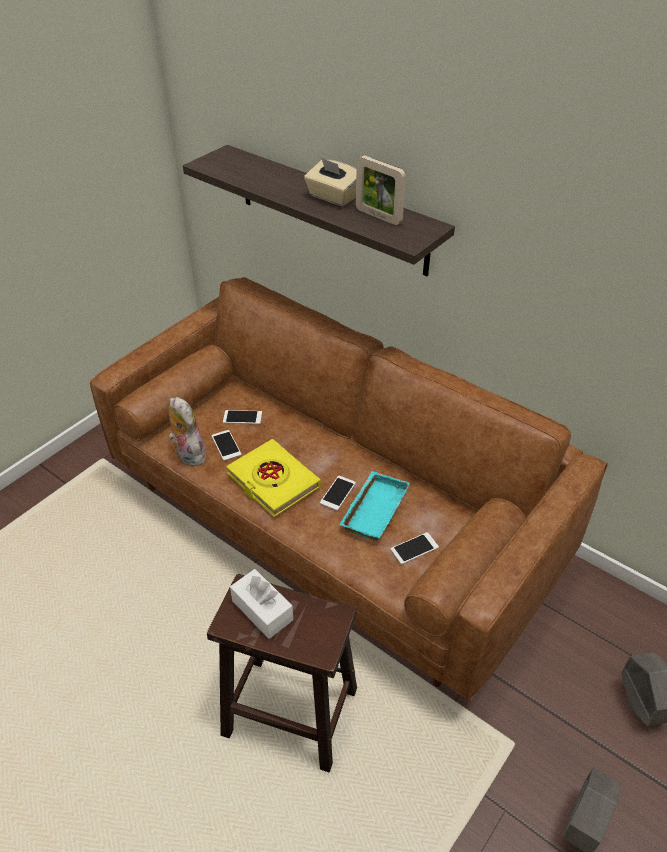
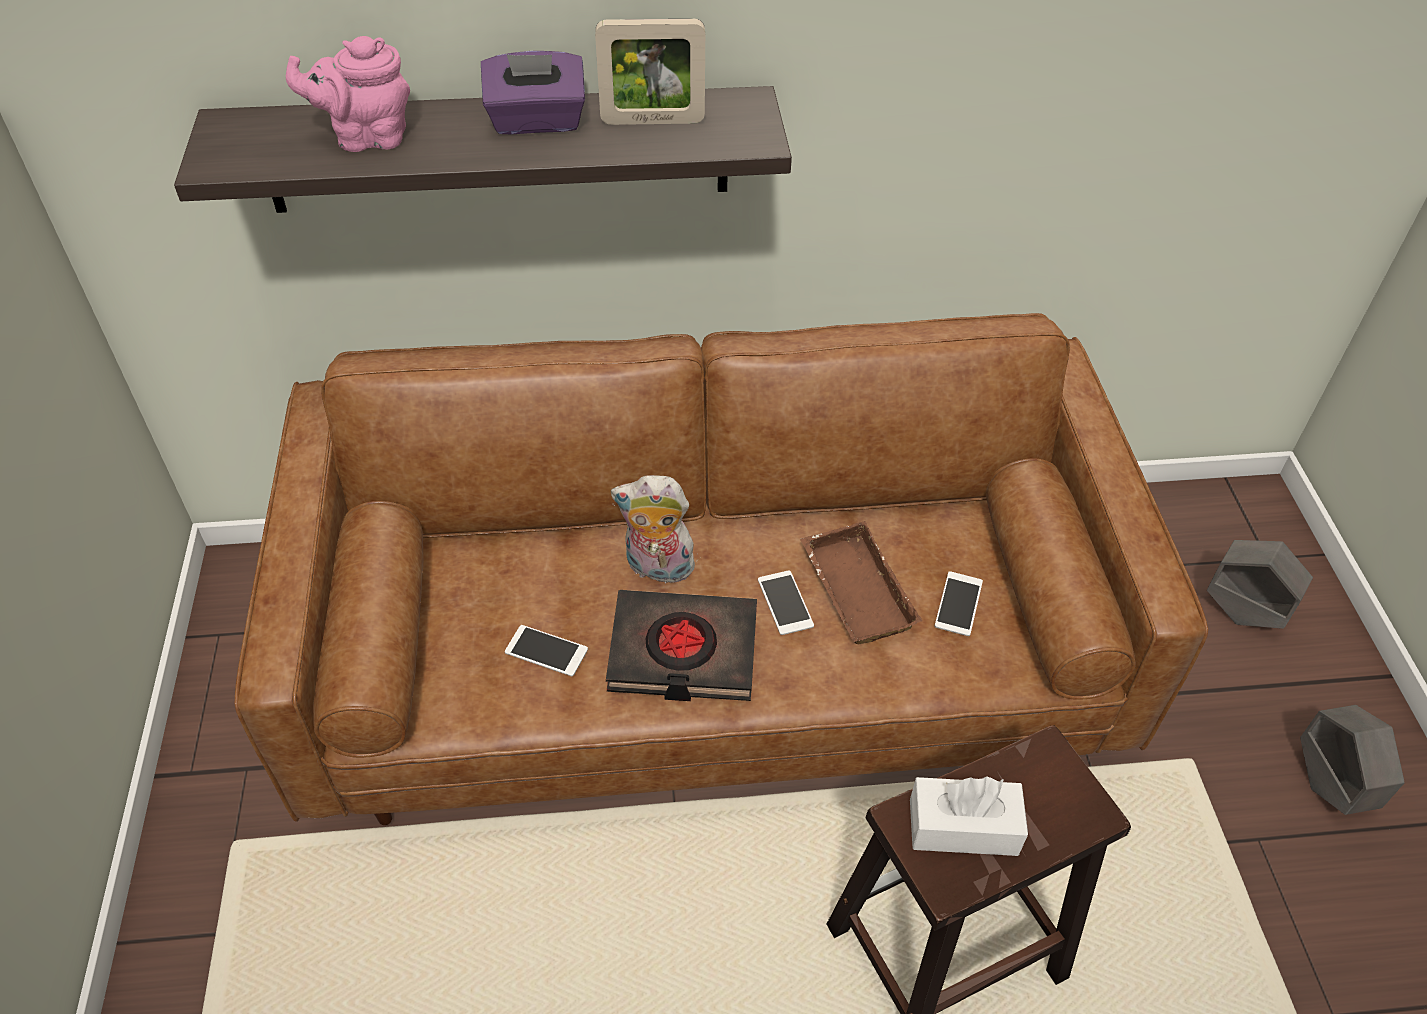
camera: 45 degrees left, 5 degrees up
(188, 454) = (504, 708): plush toy -> plush toy (656, 568)
(242, 417) = (515, 591): phone -> none
(264, 176) = (366, 137): none -> pink teapot
(273, 481) = (682, 652): yellow book -> black book
(332, 197) = (537, 122): beige tissue box -> purple tissue box
(373, 508) = (853, 590): turquoise tray -> brown tray

